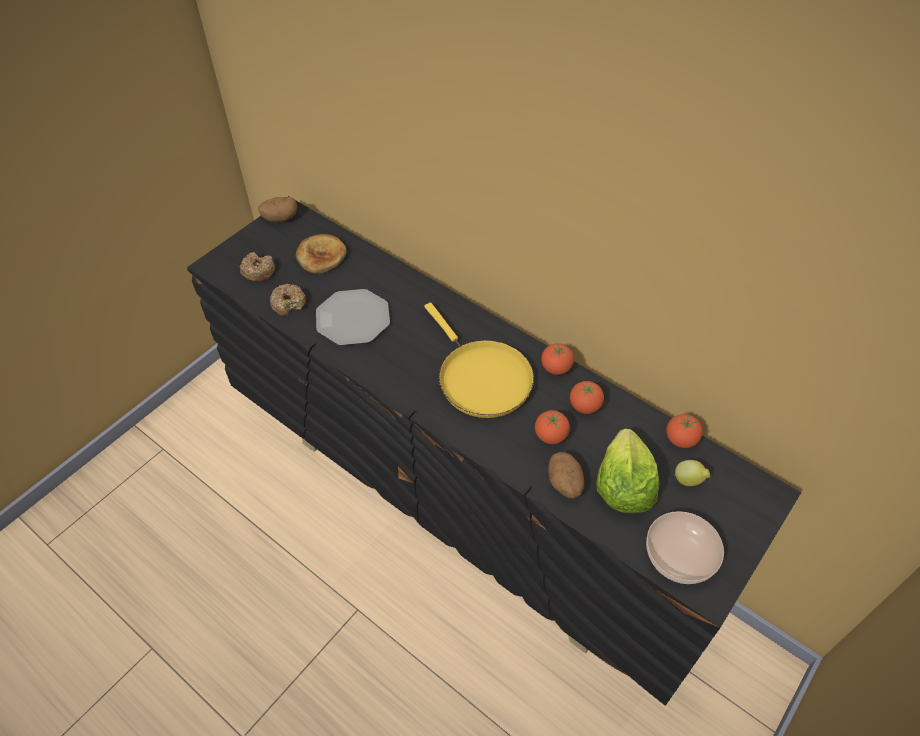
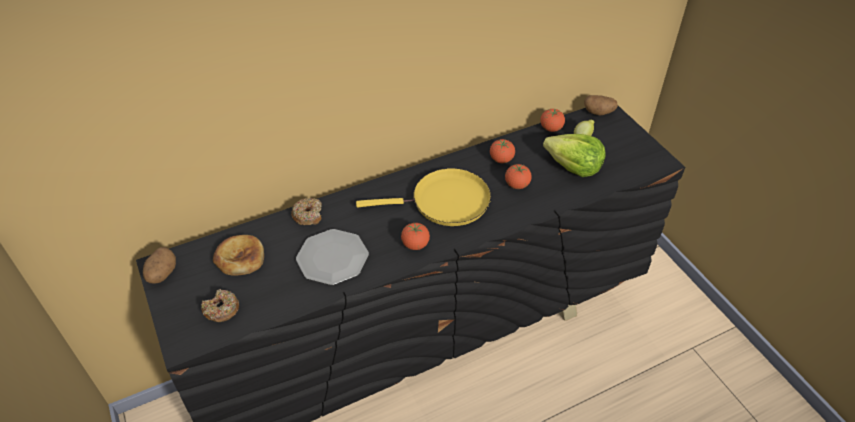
camera: 65 degrees left, 5 degrees down
(288, 303) = (281, 297): donut -> donut (308, 215)
(556, 368) = (460, 161): tomato -> tomato (415, 244)
(565, 484) = (559, 193): potato -> potato (598, 112)
(681, 555) = (633, 162): bowl -> none

